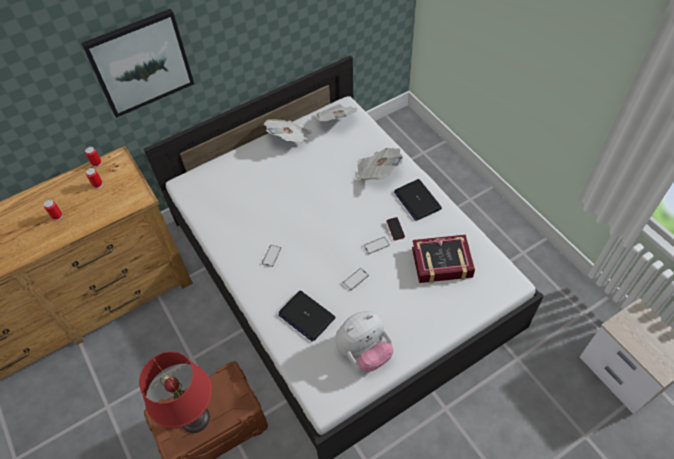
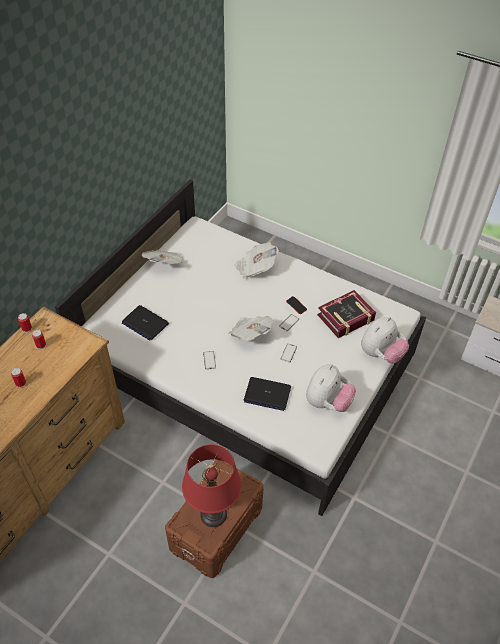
camera: 30 degrees left, 5 degrees down
(140, 63) = (51, 223): picture -> none
(336, 121) = (196, 238): newspaper -> newspaper (251, 334)
(417, 200) = (299, 279): laptop -> laptop (145, 323)
(457, 320) = (381, 354): none -> plush toy

